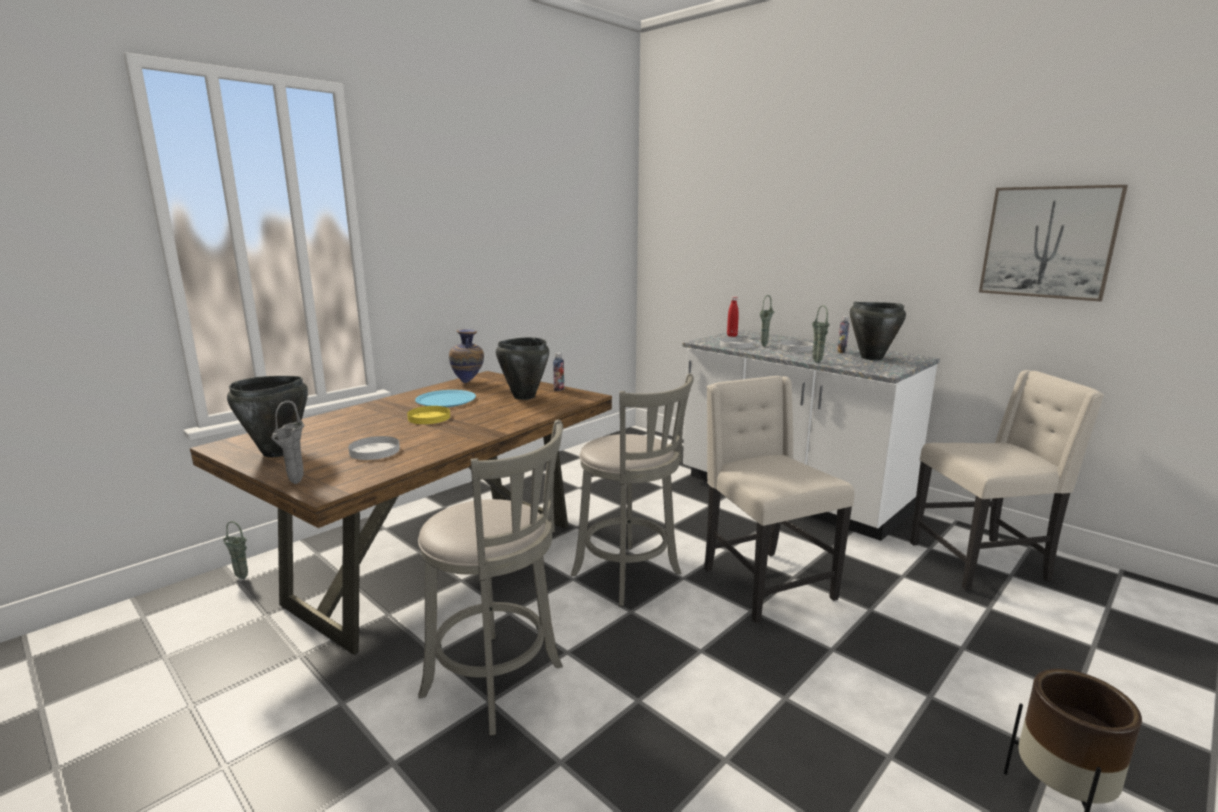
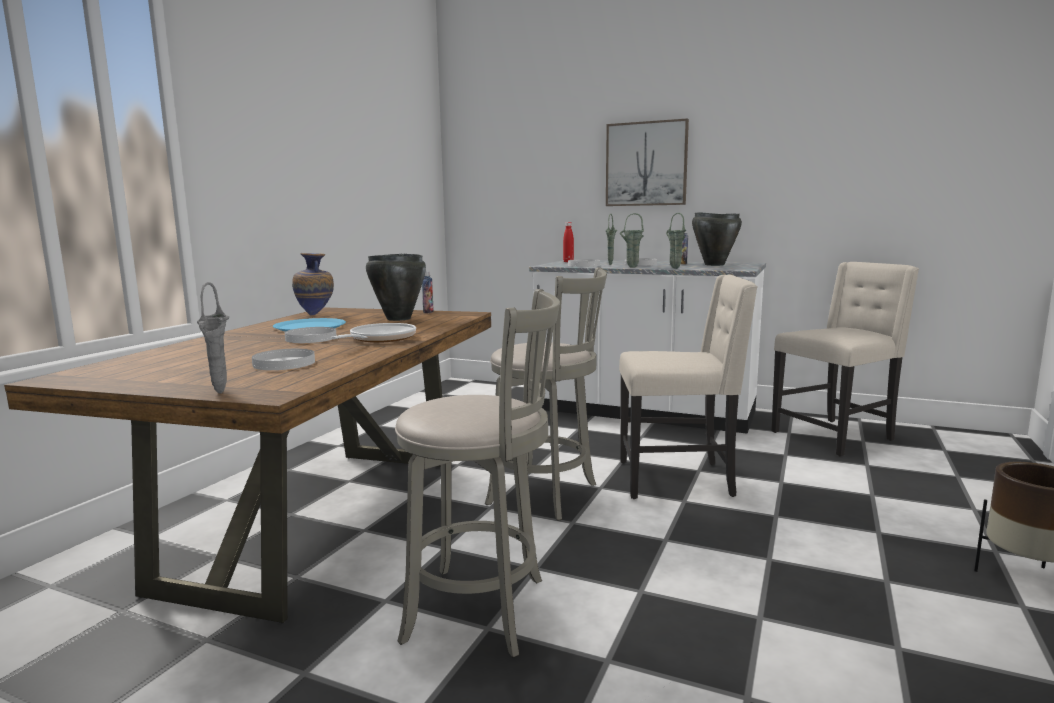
camera: 20 degrees left, 5 degrees down
(240, 578) = (50, 581): green vase -> green vase (631, 267)
(278, 452) = (152, 375): black cooking pot -> none
(429, 417) = (311, 338): yellow plate -> white plate
(476, 427) = (379, 339): none -> frying pan
(764, 583) = (677, 479): beige chair -> beige chair turned 135 degrees clockwise
(1048, 242) = (846, 152): picture -> picture (646, 164)

